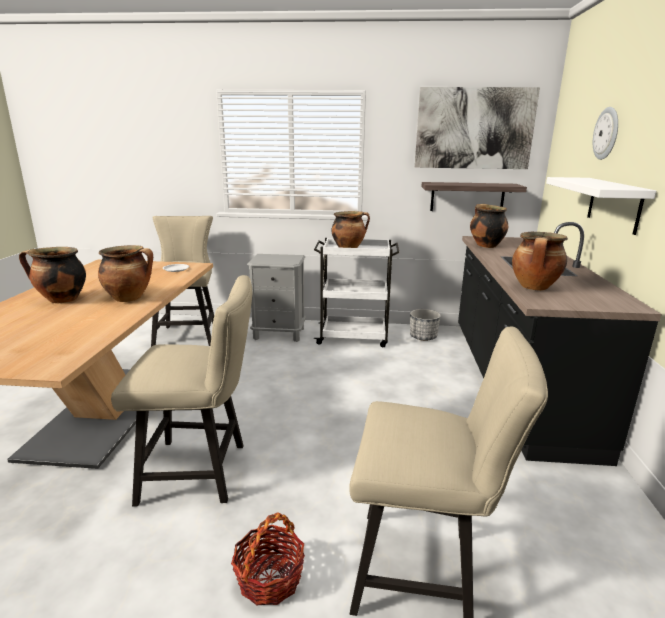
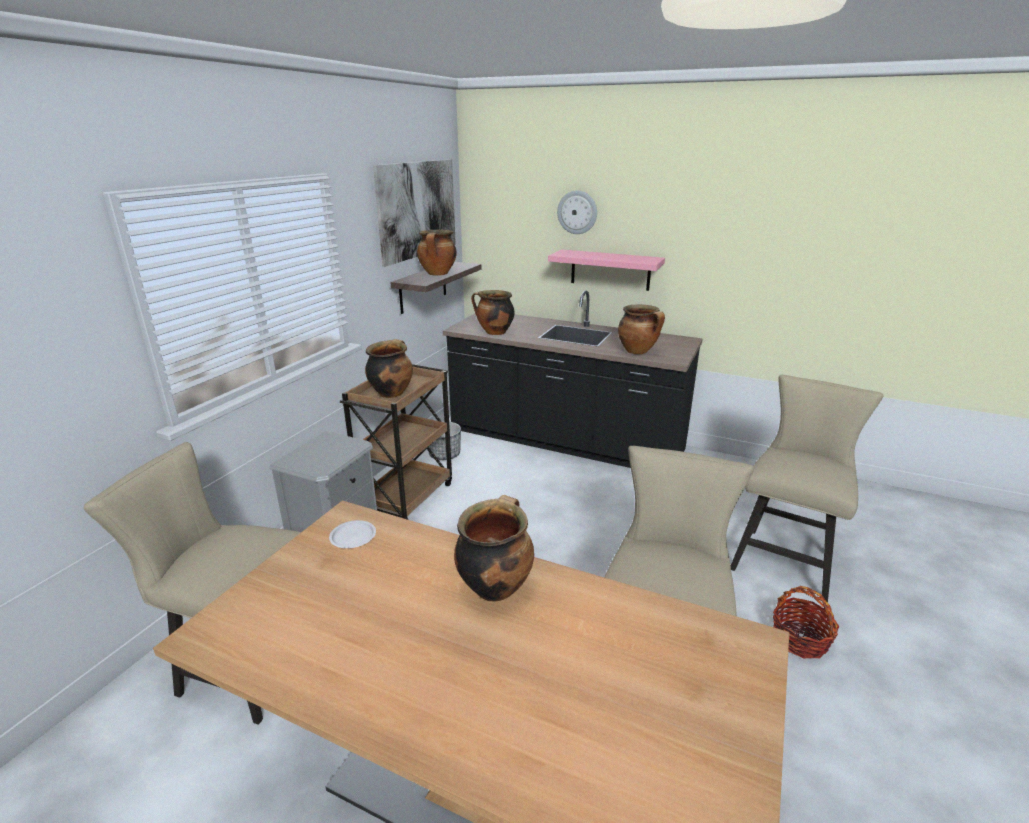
camera: 70 degrees left, 5 degrees up
(61, 300) = (462, 672): cooking pot -> cooking pot (438, 274)
(354, 337) = (407, 497): white cart -> brown cart
(614, 204) = (610, 270): white shelf -> pink shelf

